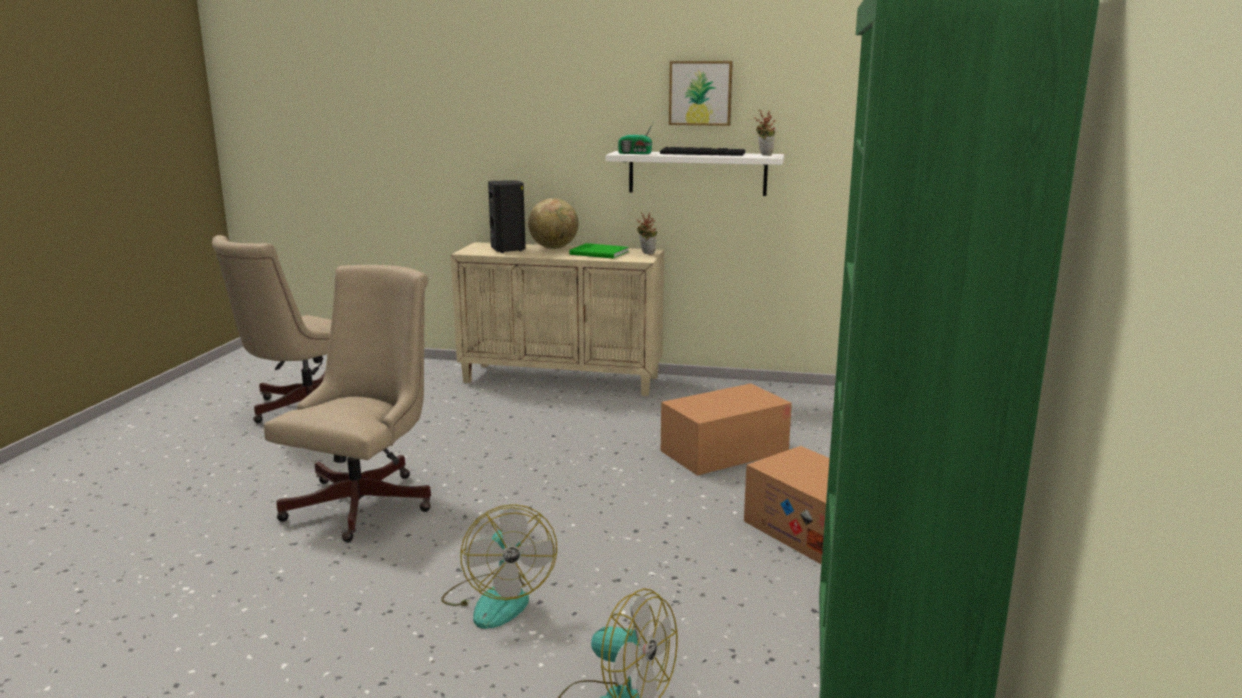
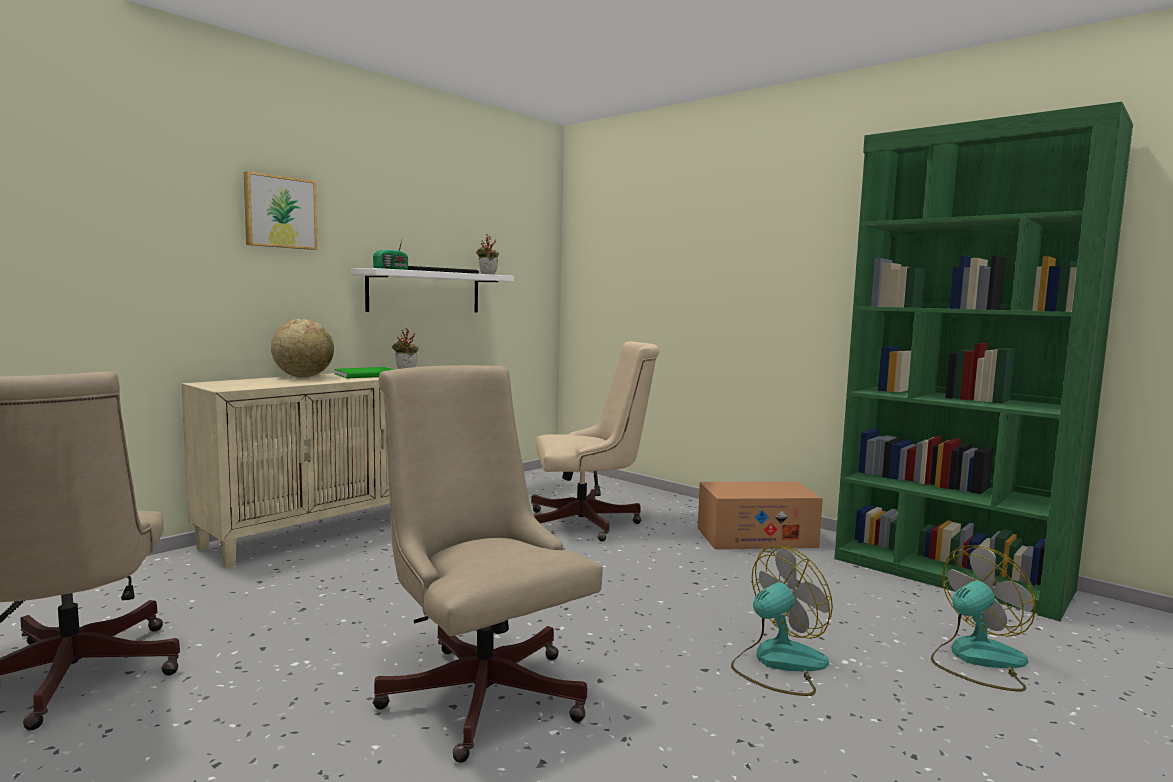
camera: 60 degrees left, 10 degrees down
(497, 599) = (778, 663): fan -> fan turned 45 degrees counterclockwise
(508, 249) = (264, 382): black speaker -> none
(700, 93) = (425, 216): picture -> picture (280, 212)
(724, 451) = (590, 523): cardboard box -> beige office chair

